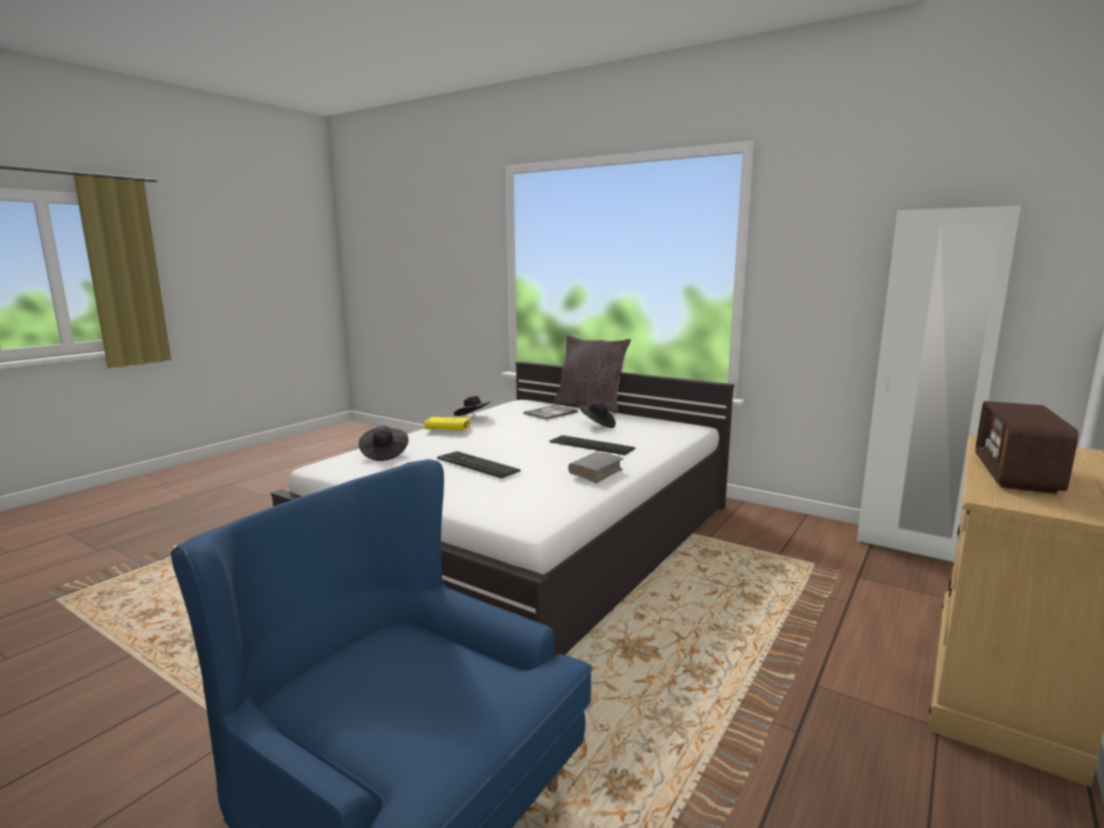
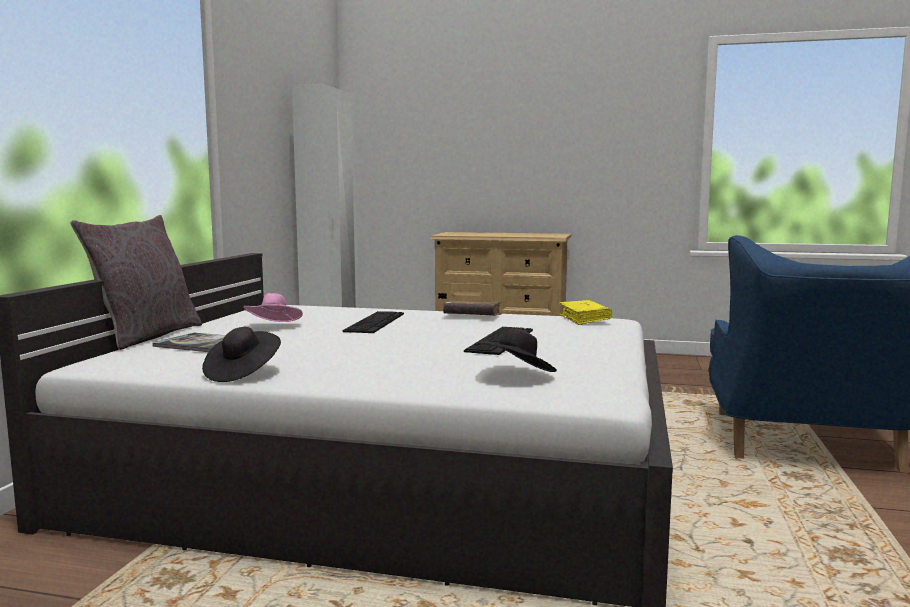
camera: 110 degrees left, 5 degrees down
(448, 430) = (341, 373): yellow book -> yellow book (584, 319)
(596, 473) = (472, 316): grey book -> brown book
(597, 425) = (274, 326): black hat -> pink hat
(1015, 475) = (511, 235): radio -> none

